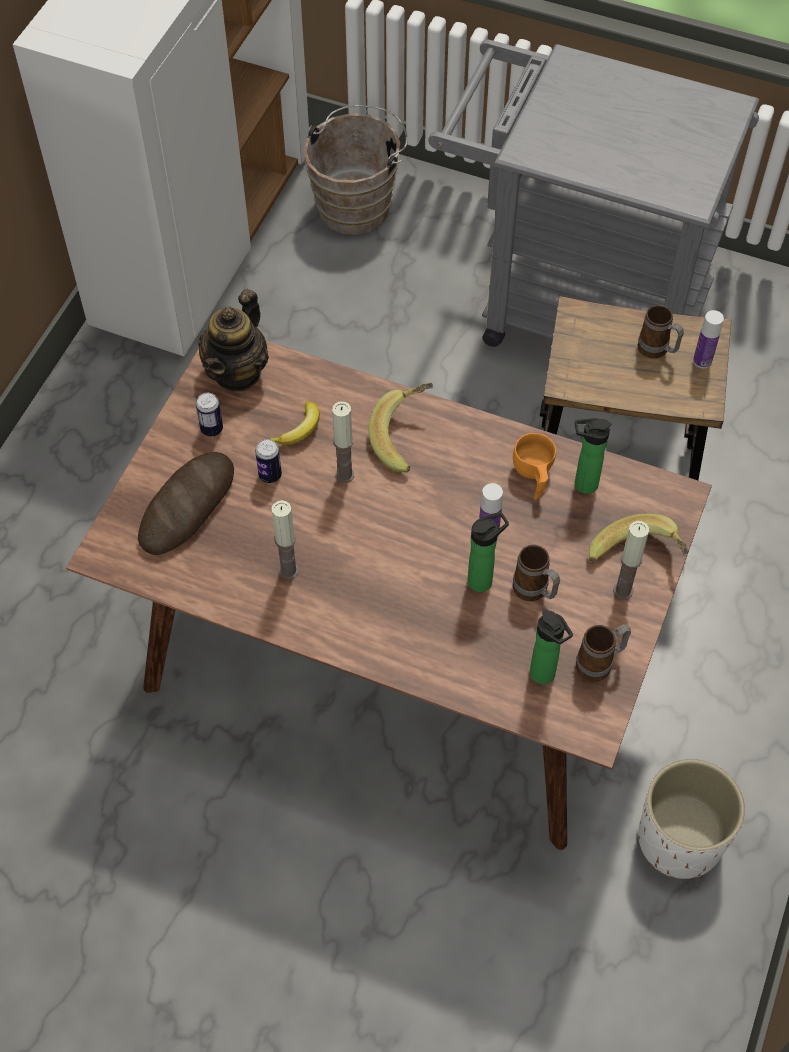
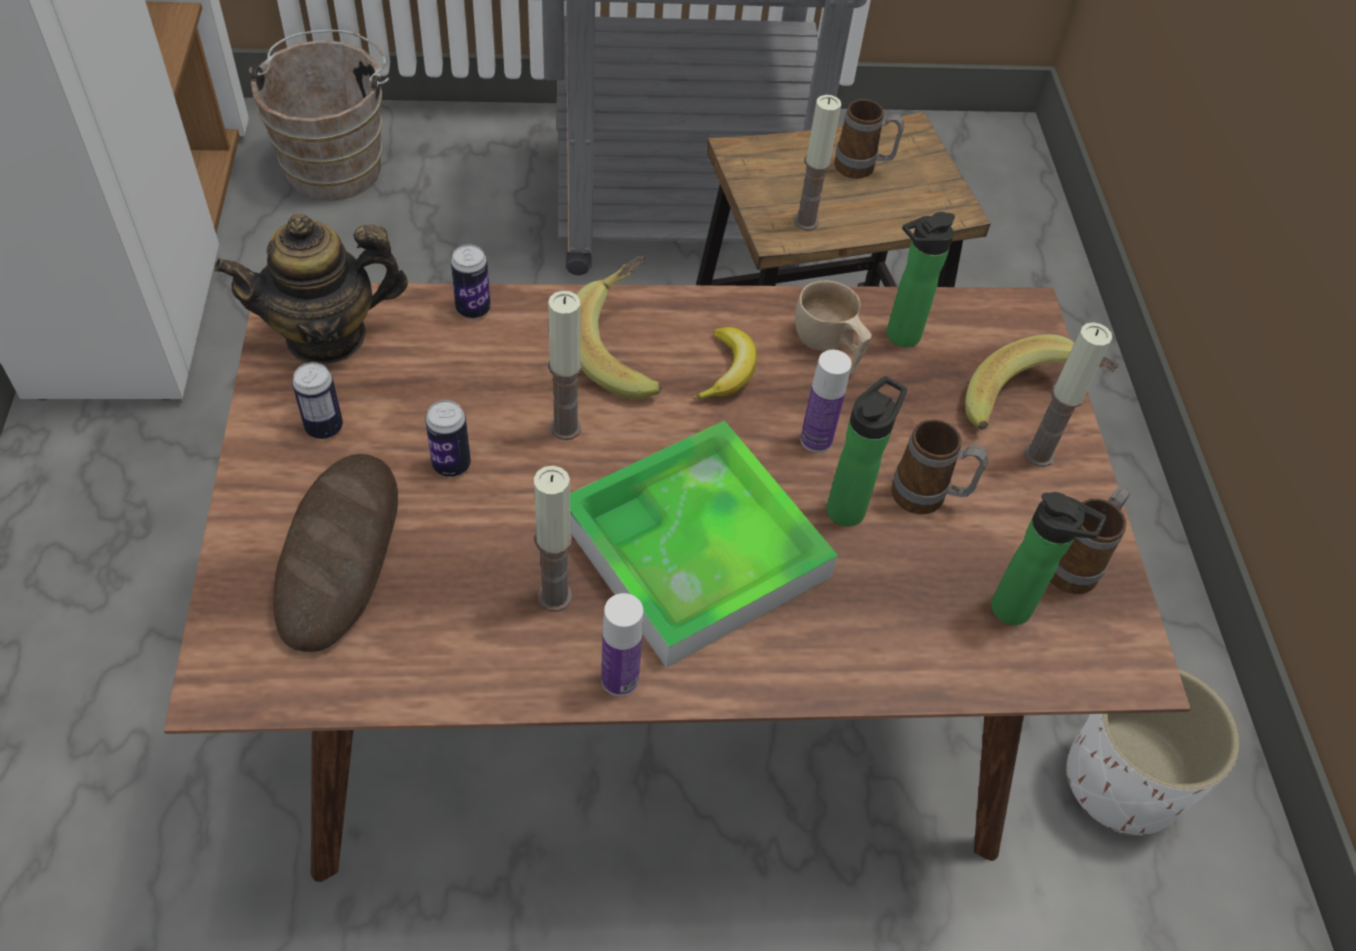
camera: 30 degrees left, 5 degrees down
(237, 372) = (326, 336): teapot -> teapot turned 75 degrees clockwise
(299, 430) = (463, 387): banana -> banana (727, 371)
(329, 381) = (473, 309): none -> can
(380, 572) = (695, 548): none -> tray
(532, 476) = (828, 347): orange cup -> beige cup
(591, 379) = (806, 221): none -> candle
(702, 361) = (922, 164): bottle -> bottle (619, 679)

